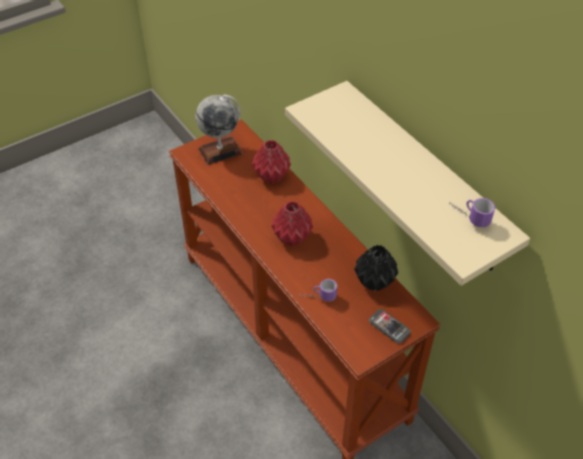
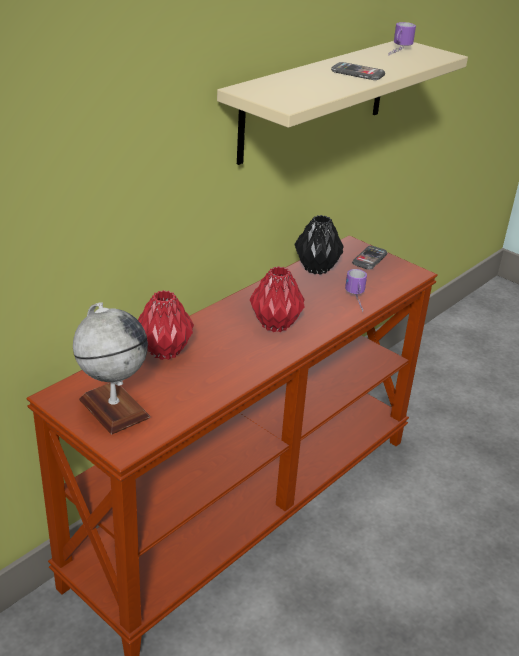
camera: 105 degrees left, 15 degrees down
(389, 168) = (357, 73): none -> phone

